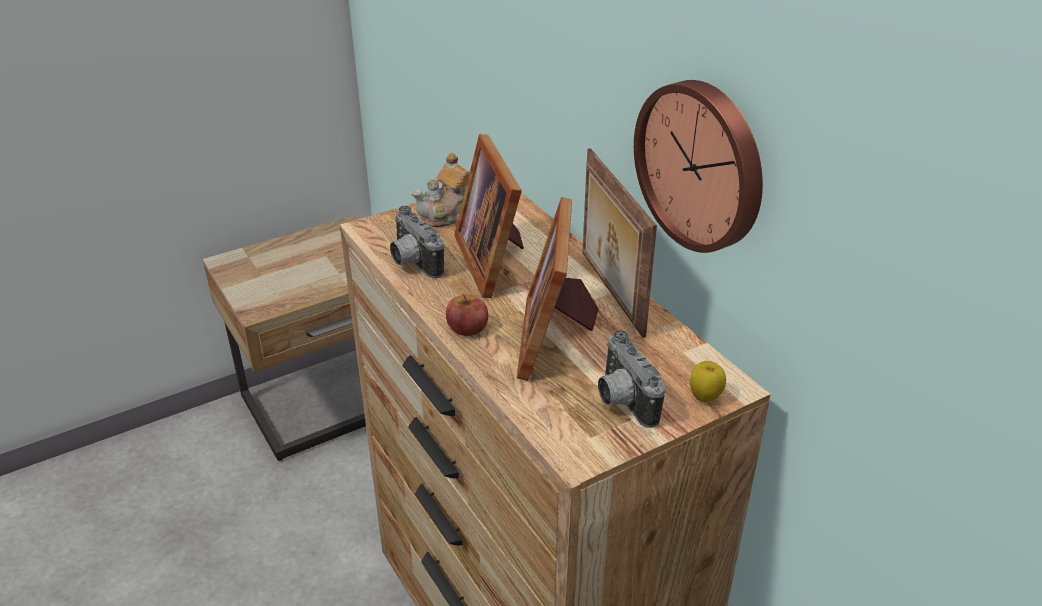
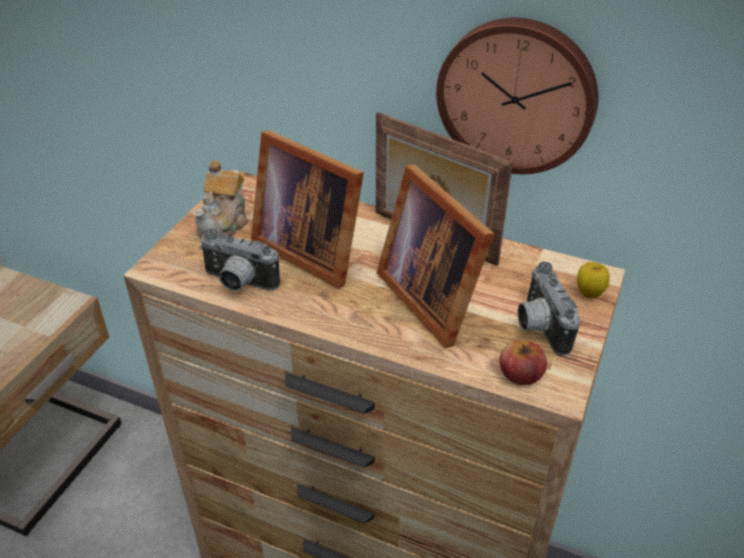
camera: 35 degrees left, 5 degrees up
(467, 327) = (353, 322): apple -> apple (520, 373)
(621, 400) = (538, 326): camera -> camera turned 45 degrees clockwise

